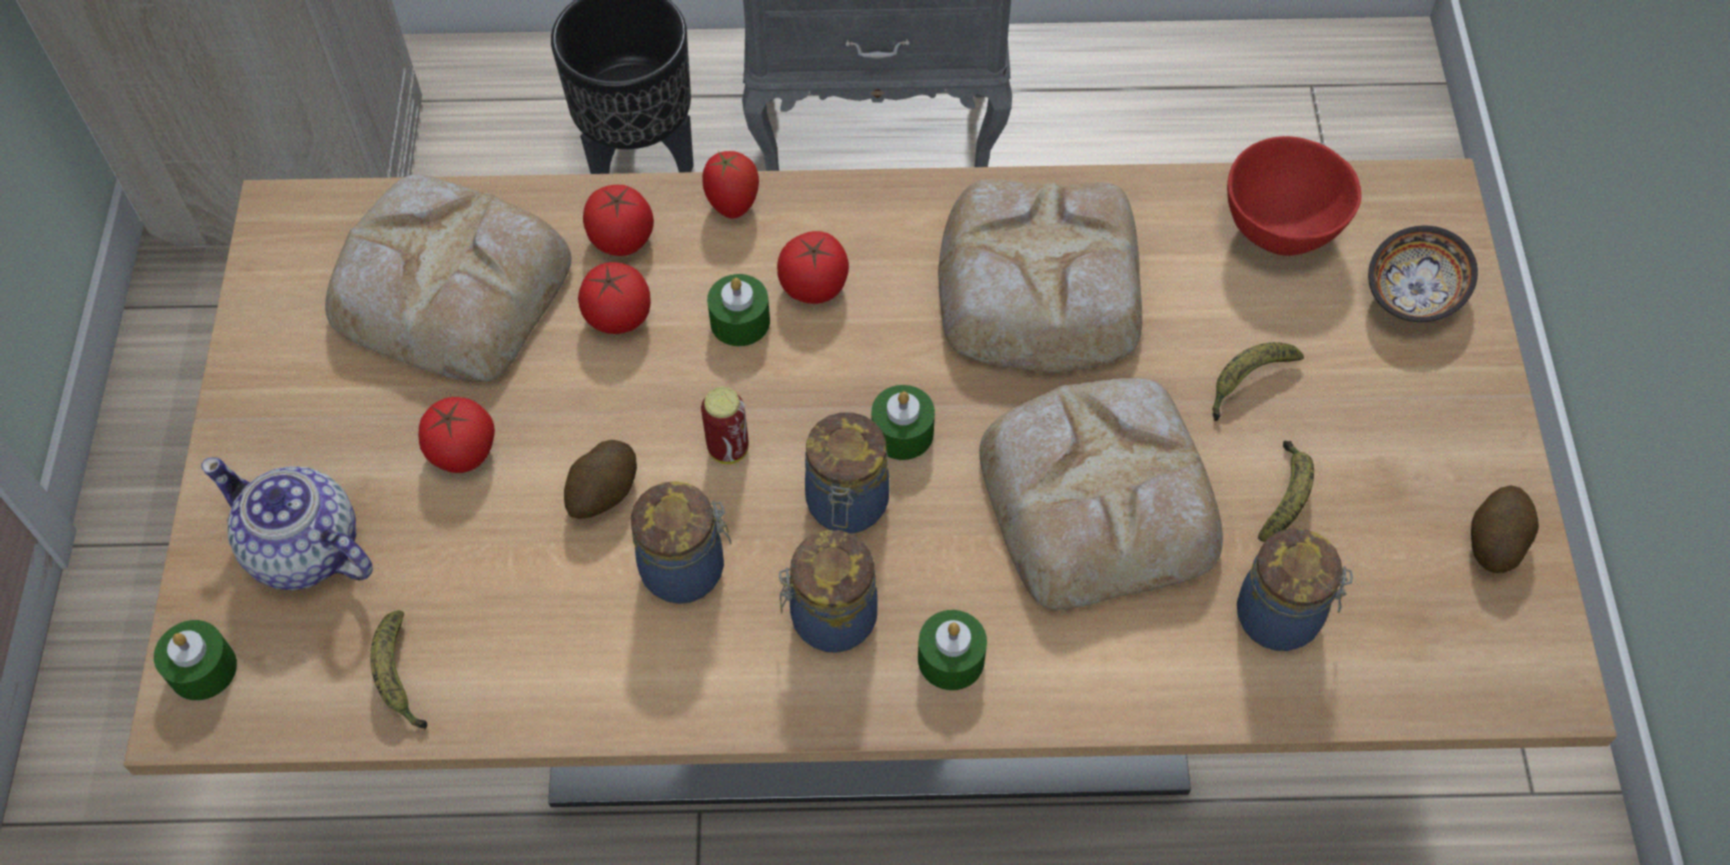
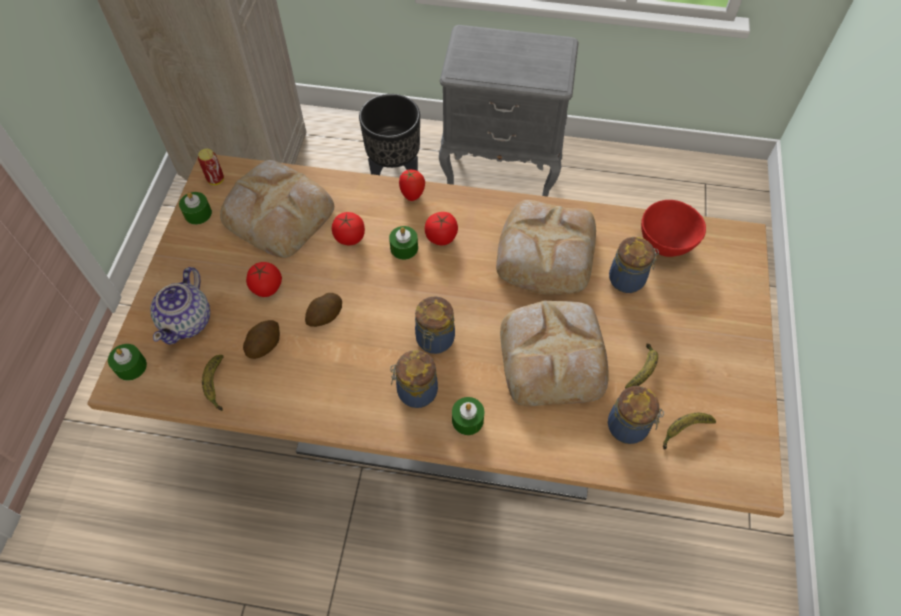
camera: 10 degrees right, 0 degrees up
(305, 551) = (187, 321): teapot -> teapot turned 120 degrees counterclockwise
(621, 238) = (359, 202): tomato -> none
(687, 569) = (355, 357): jar -> jar (628, 279)
(728, 449) = (386, 305): can -> can (216, 180)
(902, 433) = (467, 311): green candle -> green candle (198, 213)
(1247, 383) = (635, 313): banana -> banana (684, 430)
(1417, 292) = (726, 283): bowl -> none
(1495, 541) = (741, 408): potato -> potato (264, 345)

